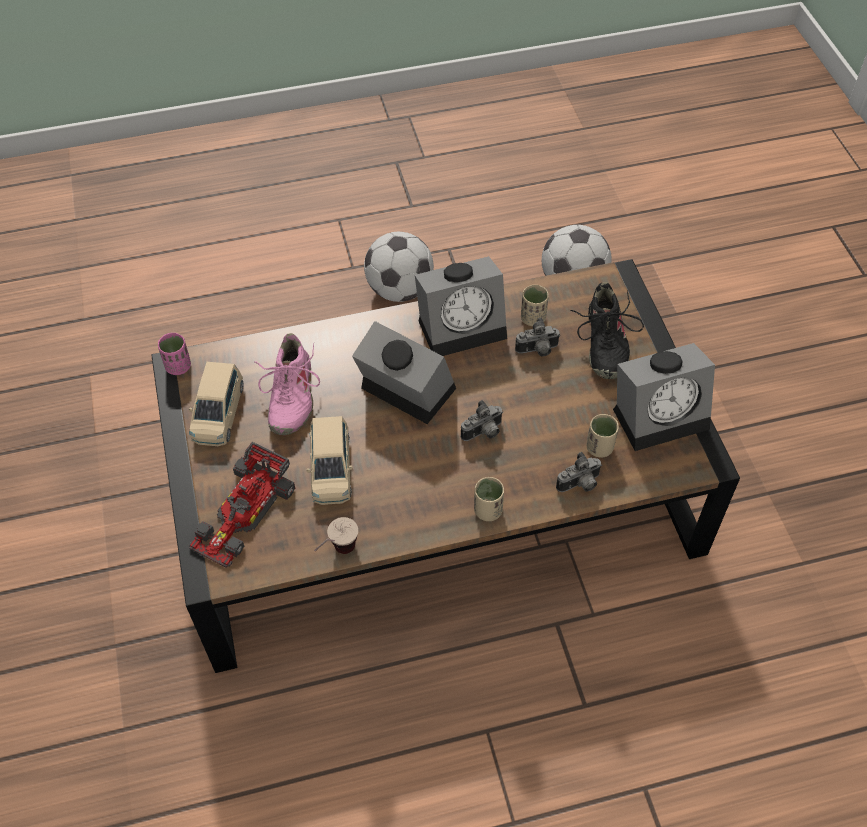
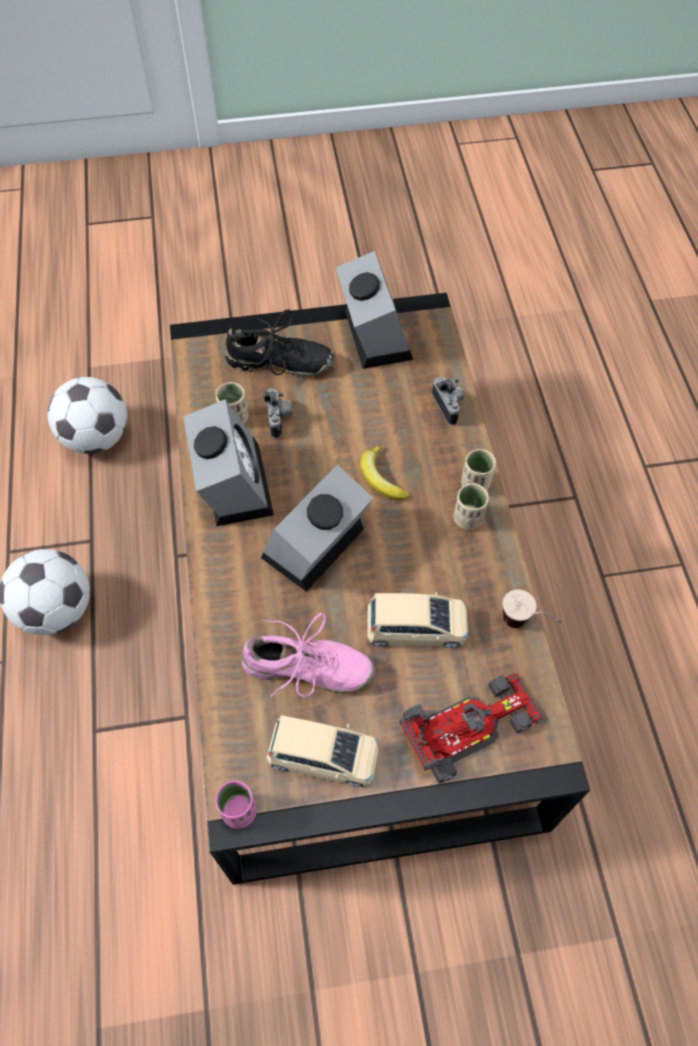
camera: 85 degrees left, 5 degrees up
(243, 512) = (469, 725): toy car -> toy car turned 60 degrees counterclockwise
(483, 433) = (380, 478): camera -> banana
(599, 448) = (407, 385): beige cup -> beige cup (468, 518)

